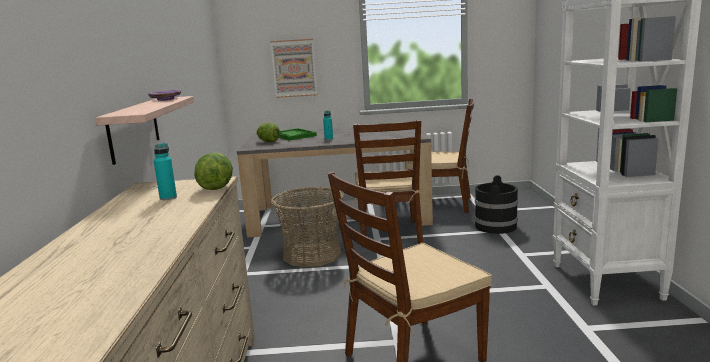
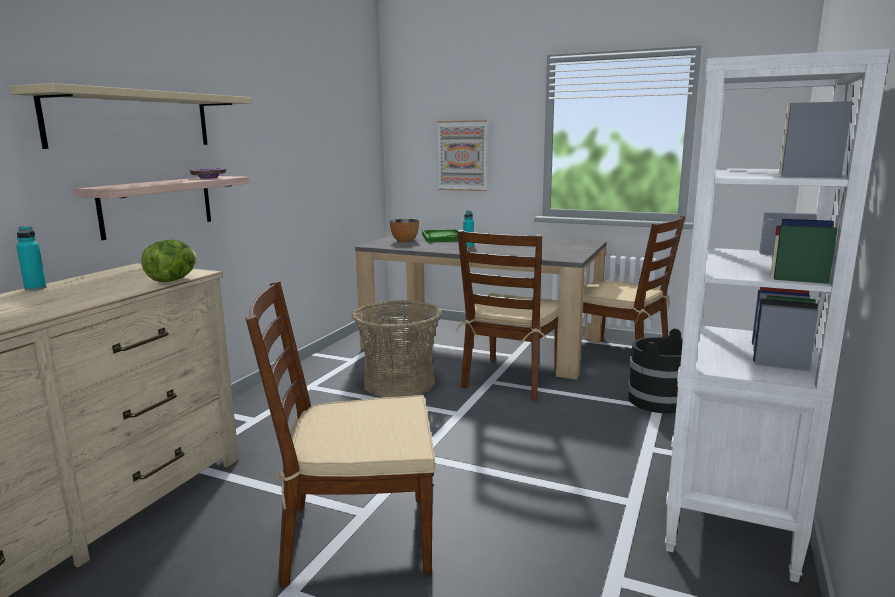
camera: 25 degrees right, 0 degrees up
(114, 50) = (132, 120): none -> beige shelf
(168, 198) = (115, 282): turquoise bottle -> turquoise bottle (35, 288)
(268, 142) = (404, 241): lettuce -> bowl

